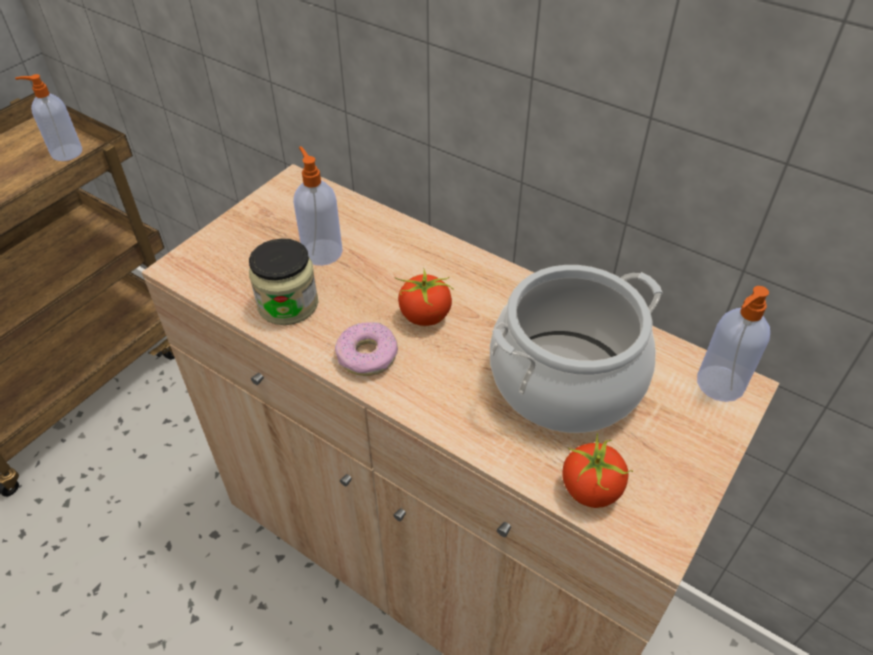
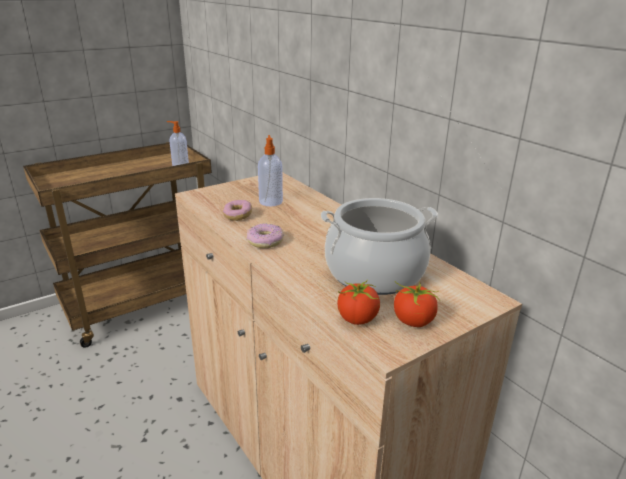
camera: 20 degrees right, 20 degrees down
(288, 304) = (238, 216): jar -> donut
(424, 316) = (308, 233): tomato -> tomato (413, 321)
(719, 385) = (476, 295): soap dispenser -> none

